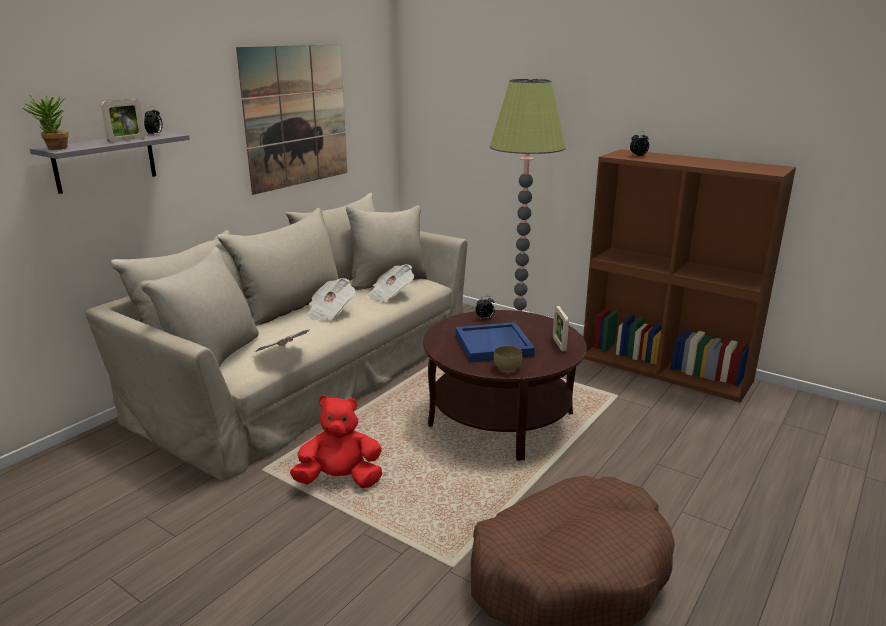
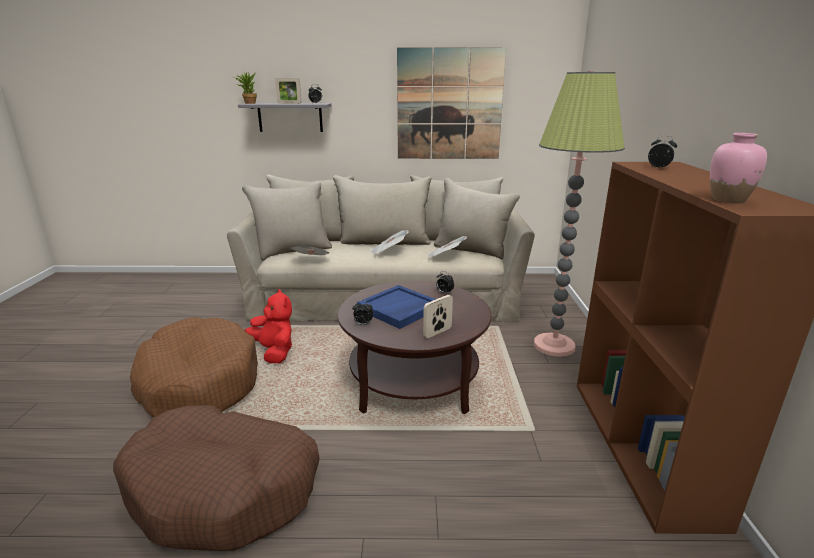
camera: 55 degrees right, 0 degrees up
(343, 554) = (198, 383): none -> brown dog bed
(507, 368) = (363, 324): brown bowl -> alarm clock
(747, 169) = (728, 200): none -> pink vase

